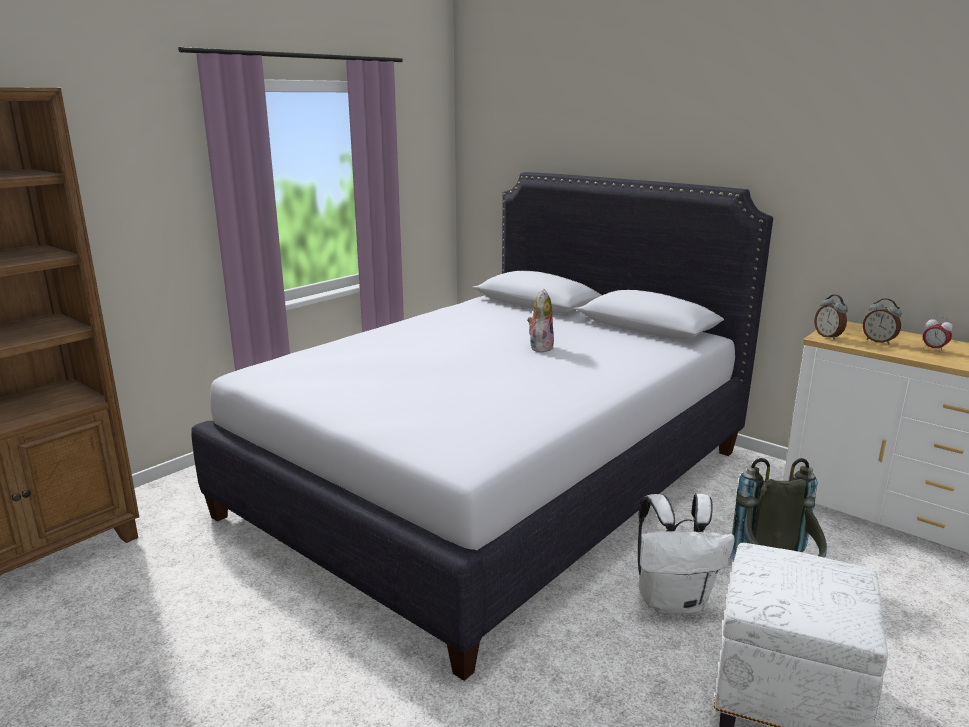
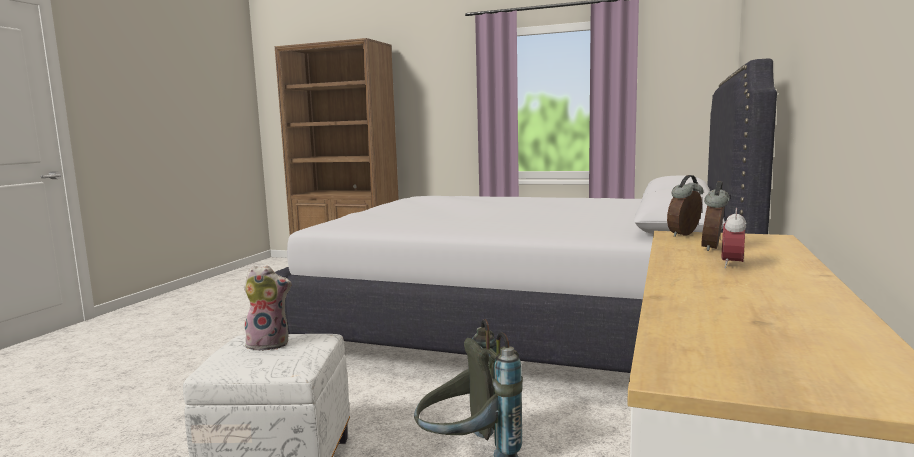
camera: 70 degrees right, 10 degrees down
(540, 347) = (551, 216): plush toy -> plush toy (270, 344)
(673, 601) = (396, 410): white backpack -> none

